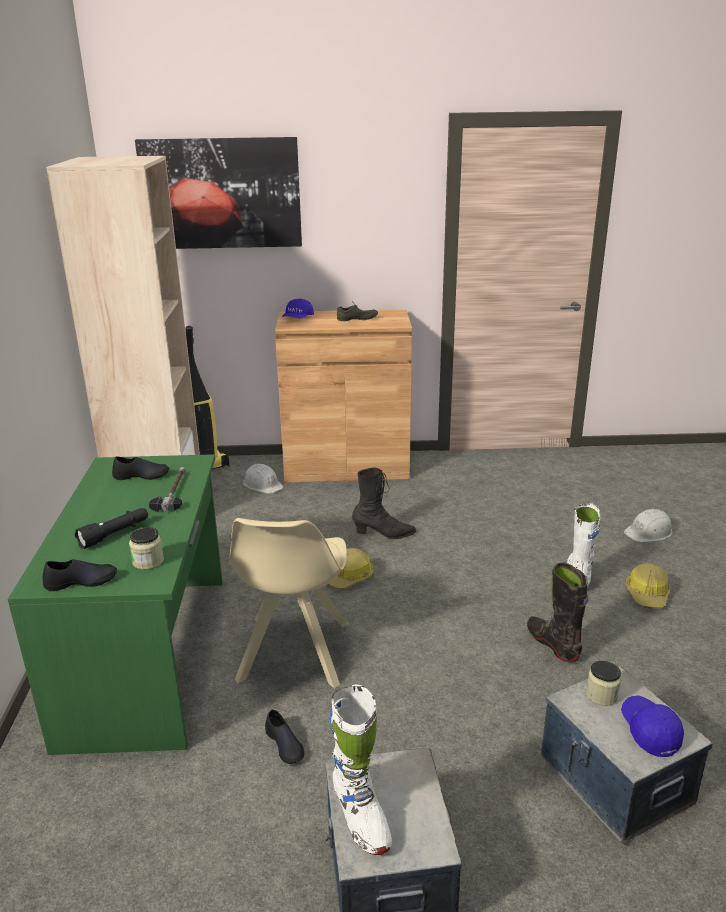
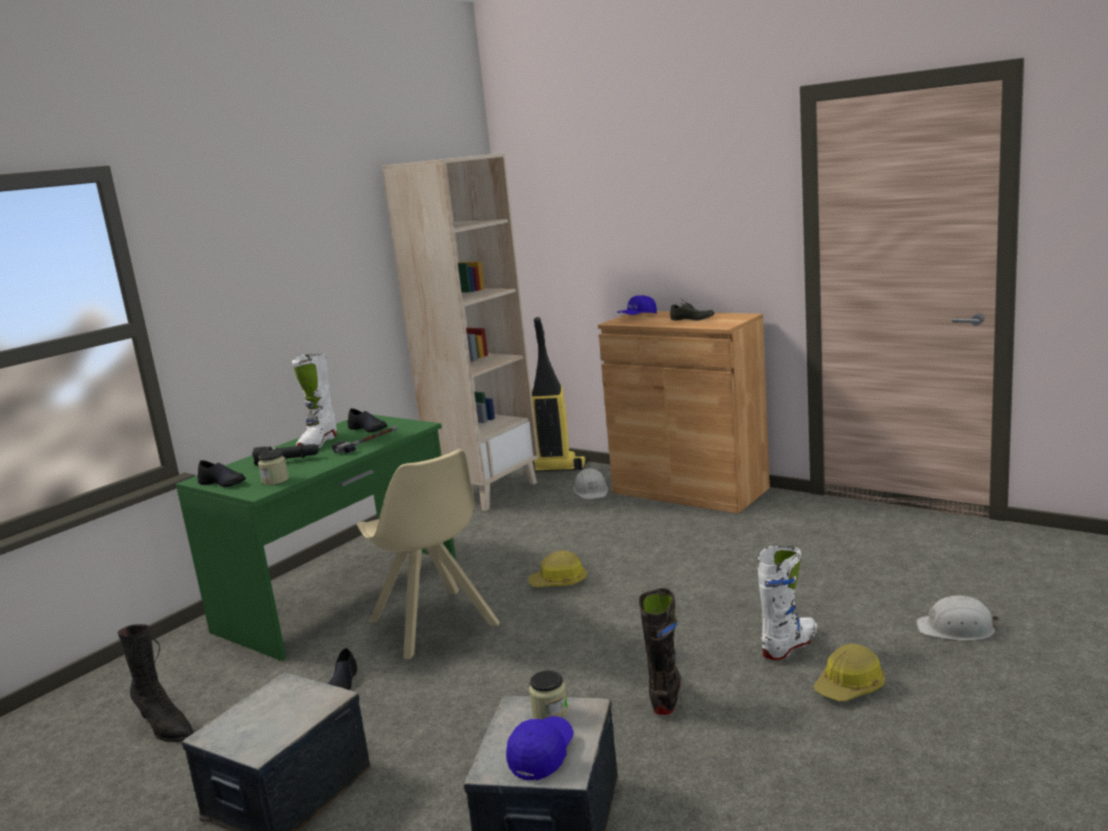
camera: 40 degrees right, 10 degrees down
(221, 194) = (584, 189): picture -> none
(293, 654) = (434, 624): beige chair -> beige chair turned 75 degrees counterclockwise
(361, 818) = (246, 713): white boot -> white boot (318, 443)
(384, 534) = (641, 555): black boot -> black boot (165, 727)

